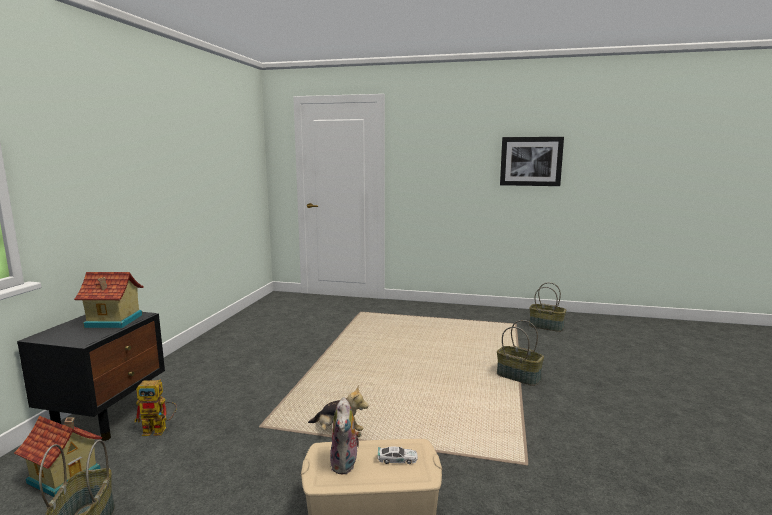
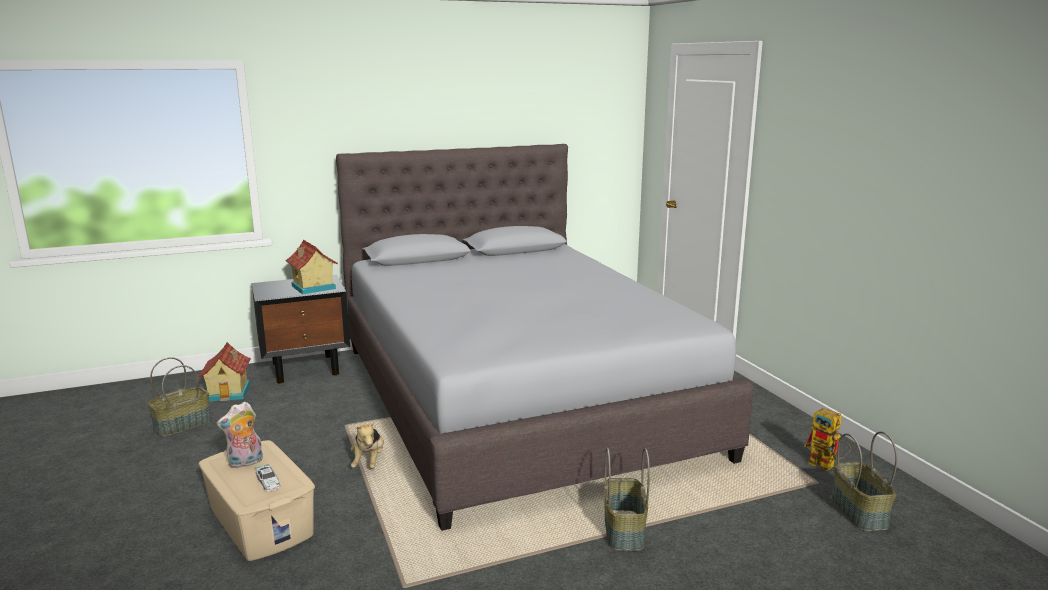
camera: 55 degrees right, 5 degrees up
(160, 430) = (306, 393): toy robot -> toy robot (826, 466)
(326, 354) = (516, 398): none -> grey bed
(531, 161) = (952, 185): picture -> none

